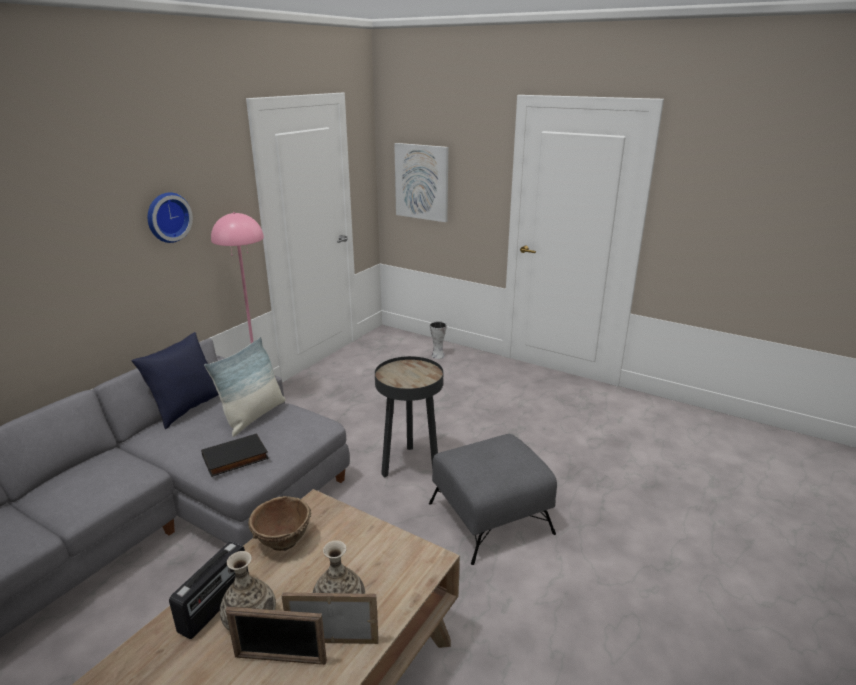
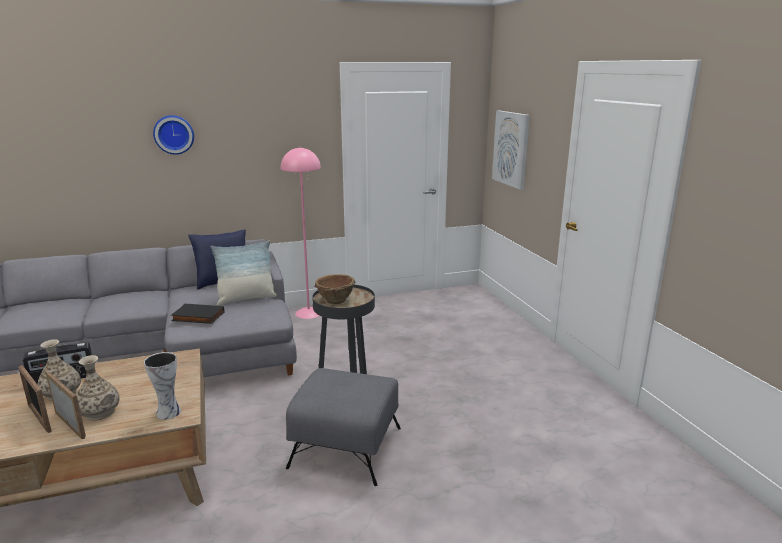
camera: 40 degrees right, 5 degrees down
(167, 217) = (253, 144): wall clock -> wall clock (174, 134)
(283, 541) = (138, 366): brown bowl -> brown bowl (335, 301)
(437, 355) = (488, 319): vase -> vase (168, 412)

